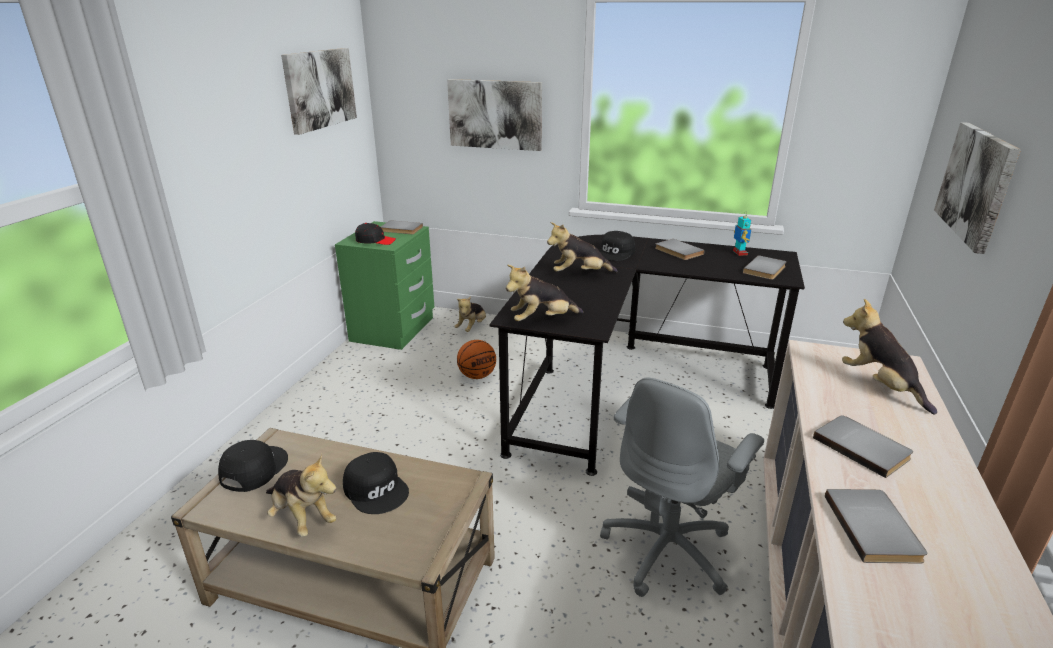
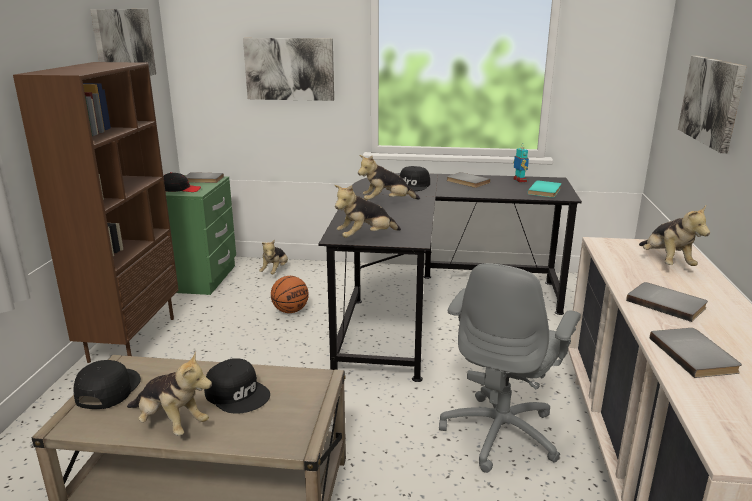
camera: 10 degrees left, 5 degrees down
(315, 393) = (132, 338): none -> brown bookcase
(766, 270) = (546, 191): grey book -> turquoise book
(880, 386) = (665, 262): plush toy -> plush toy turned 150 degrees counterclockwise

